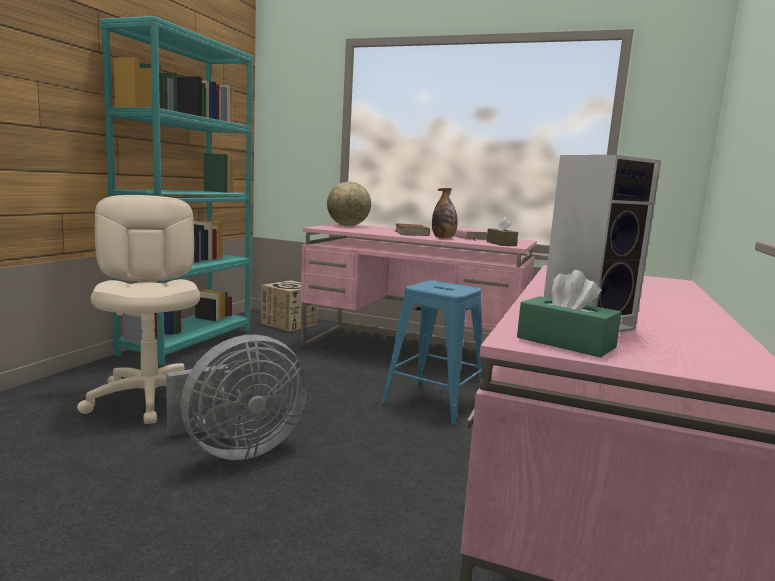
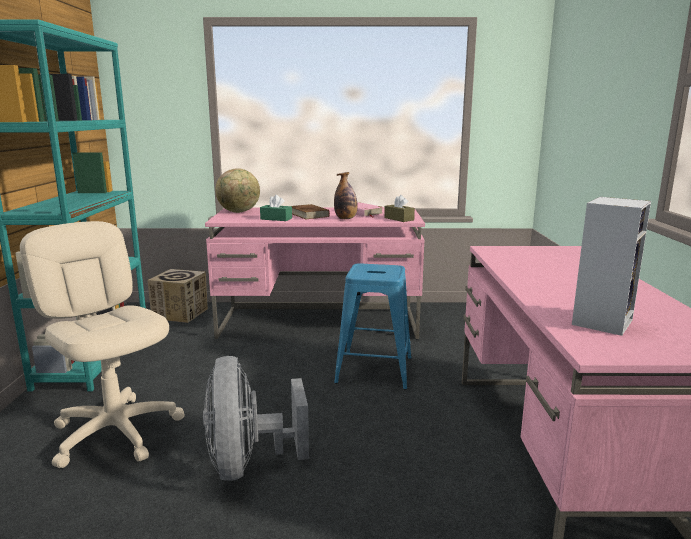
camera: 20 degrees left, 5 degrees up
(236, 449) = (248, 463): grey fan -> grey fan turned 135 degrees clockwise
(565, 342) = (619, 347): green tissue box -> green tissue box (276, 219)

